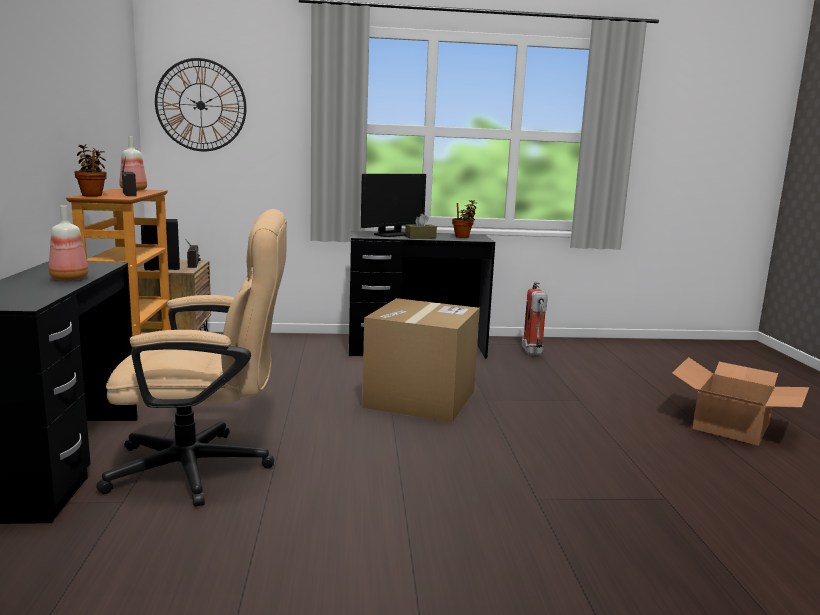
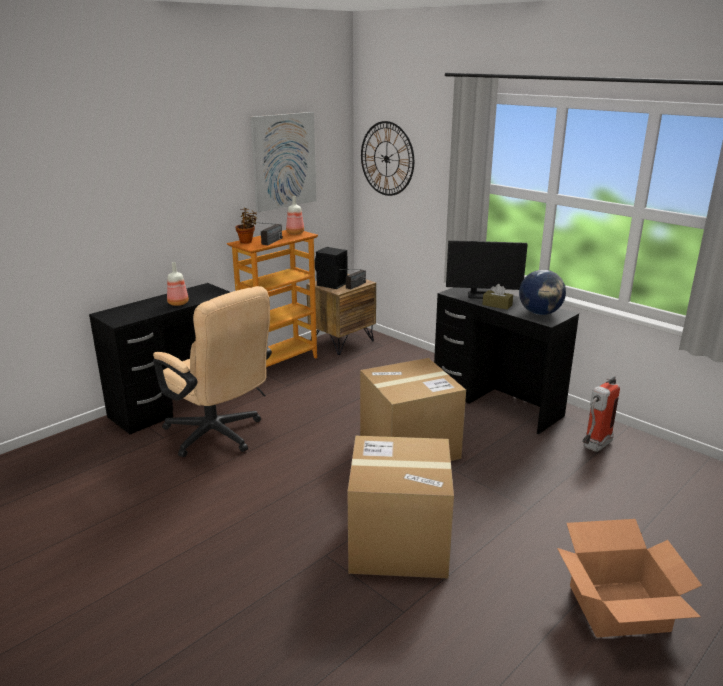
camera: 50 degrees right, 10 degrees up
(96, 90) = (284, 161): none -> picture
(463, 237) = (540, 313): potted plant -> globe
(561, 460) = (398, 542): none -> cardboard box

